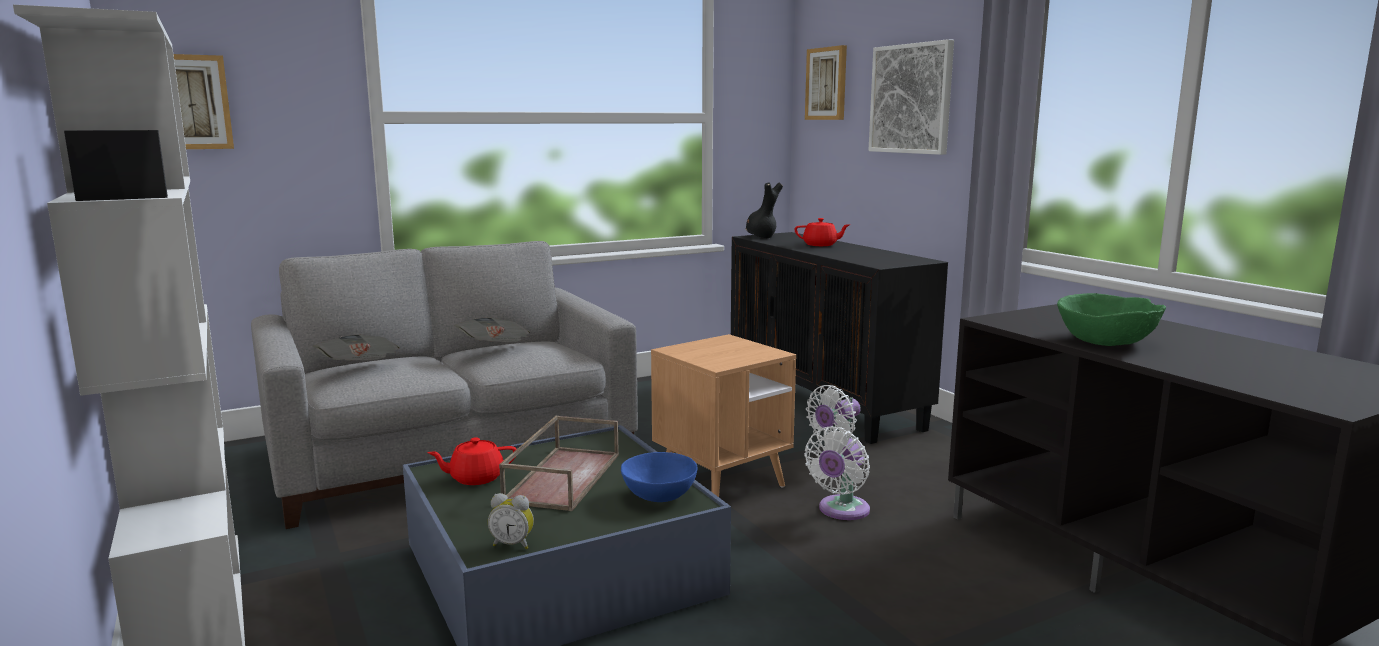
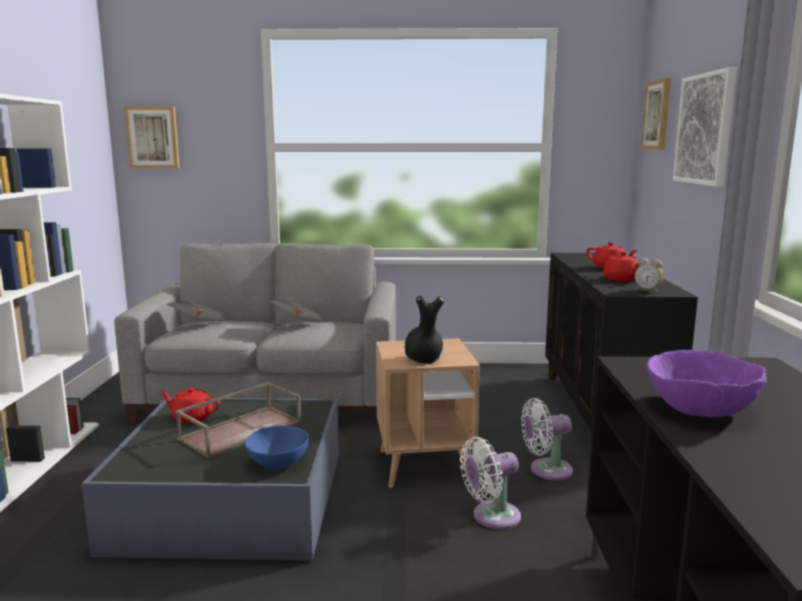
camera: 30 degrees right, 0 degrees up
(513, 544) = (138, 472): alarm clock -> alarm clock (648, 291)
(761, 237) = (573, 255): black vase -> black vase (423, 360)
(857, 254) = (621, 279): none -> red teapot
(1106, 341) = (700, 408): green bowl -> purple bowl

